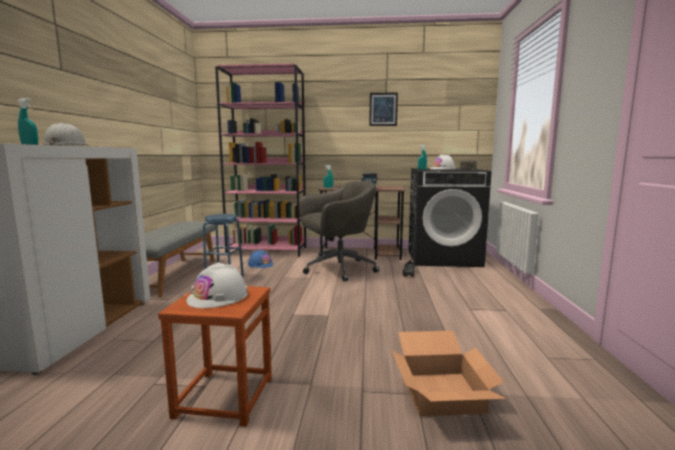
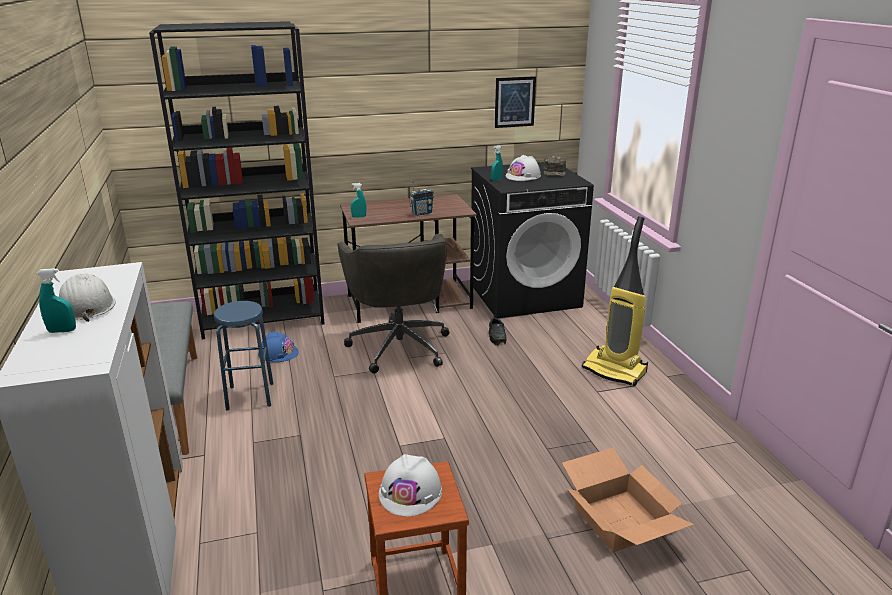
camera: 20 degrees left, 15 degrees up
(268, 251) = (264, 318): pink bookcase -> black bookcase
(337, 269) = (399, 345): grey office chair -> grey office chair turned 120 degrees clockwise
(383, 109) = (426, 78): picture -> picture (515, 102)
(493, 300) = (615, 371): none -> vacuum cleaner

